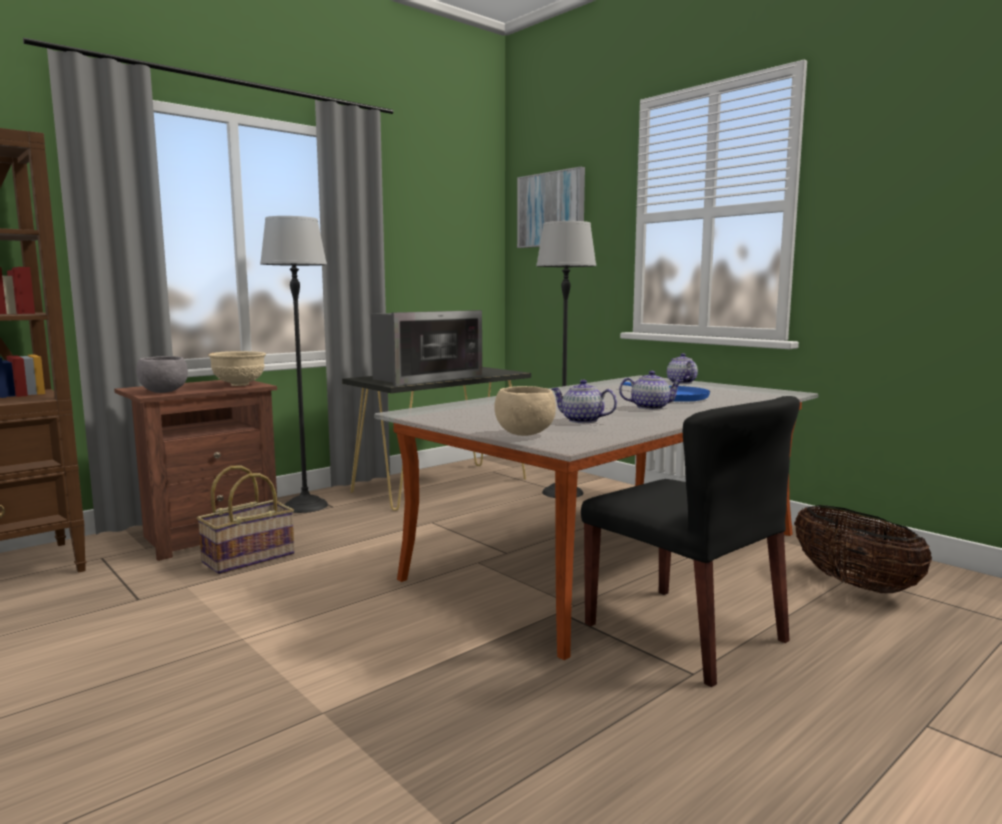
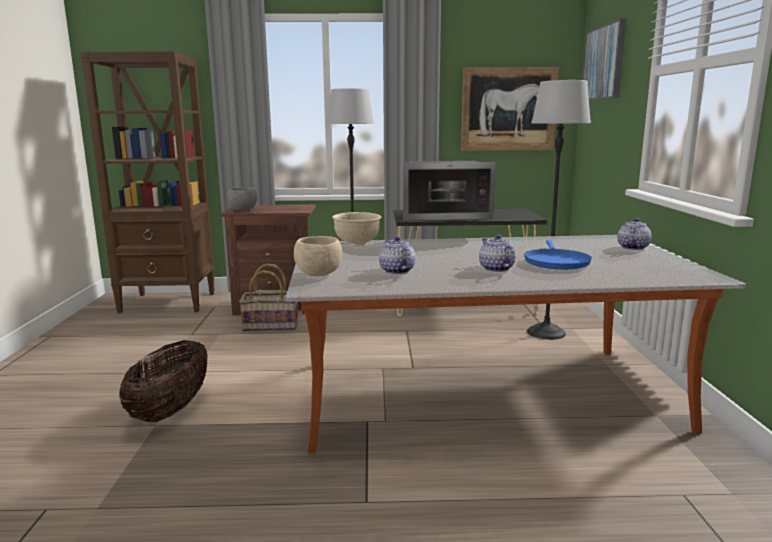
camera: 40 degrees right, 5 degrees up
(239, 385) = (293, 210): beige bowl -> beige bowl (357, 244)
(445, 255) = (508, 109): none -> picture
(650, 407) = (495, 269): teapot -> teapot turned 150 degrees counterclockwise
(685, 633) = (420, 472): black chair -> none
(854, 584) = (667, 502): basket -> basket (170, 410)

